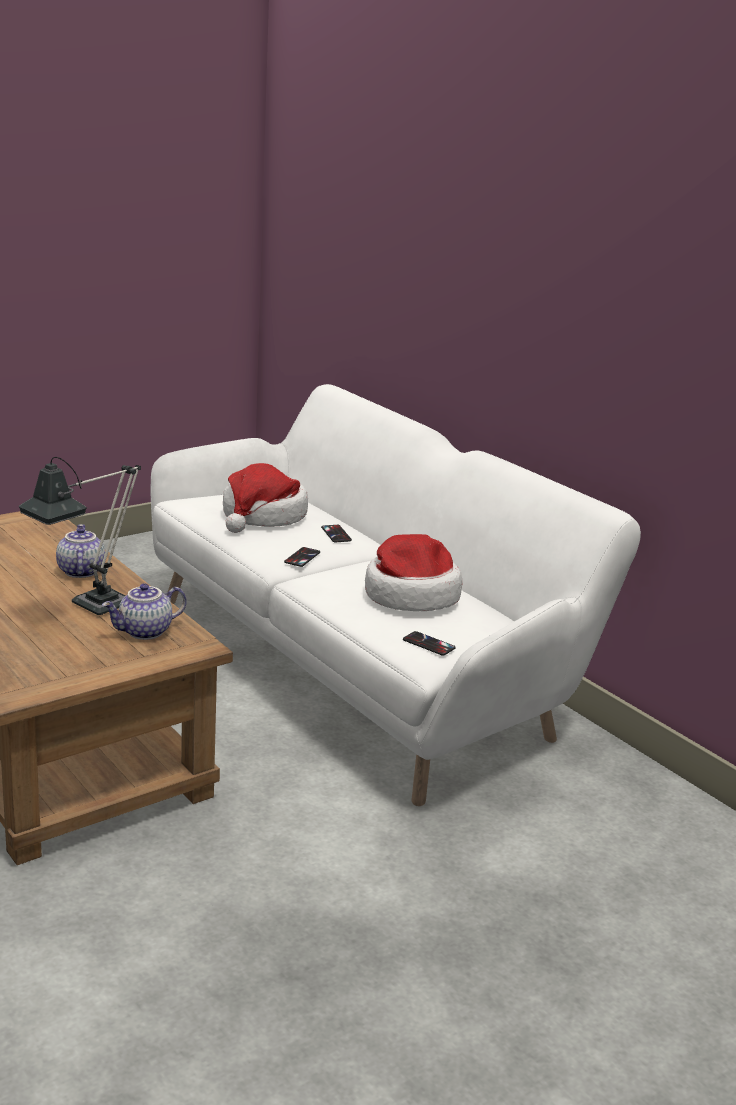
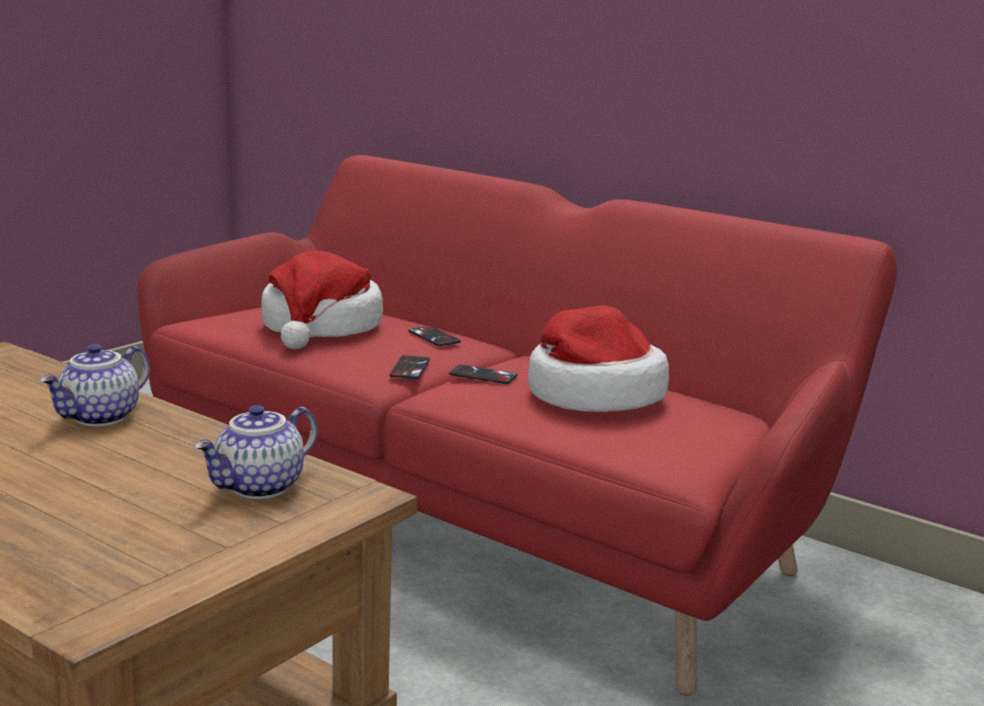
camera: 15 degrees left, 5 degrees down
(80, 571) = (101, 418): teapot -> teapot turned 120 degrees counterclockwise
(91, 608) = (150, 465): table lamp -> none
(359, 665) = (485, 517): white sofa -> red sofa
(428, 644) = (671, 450): phone -> phone (483, 375)

